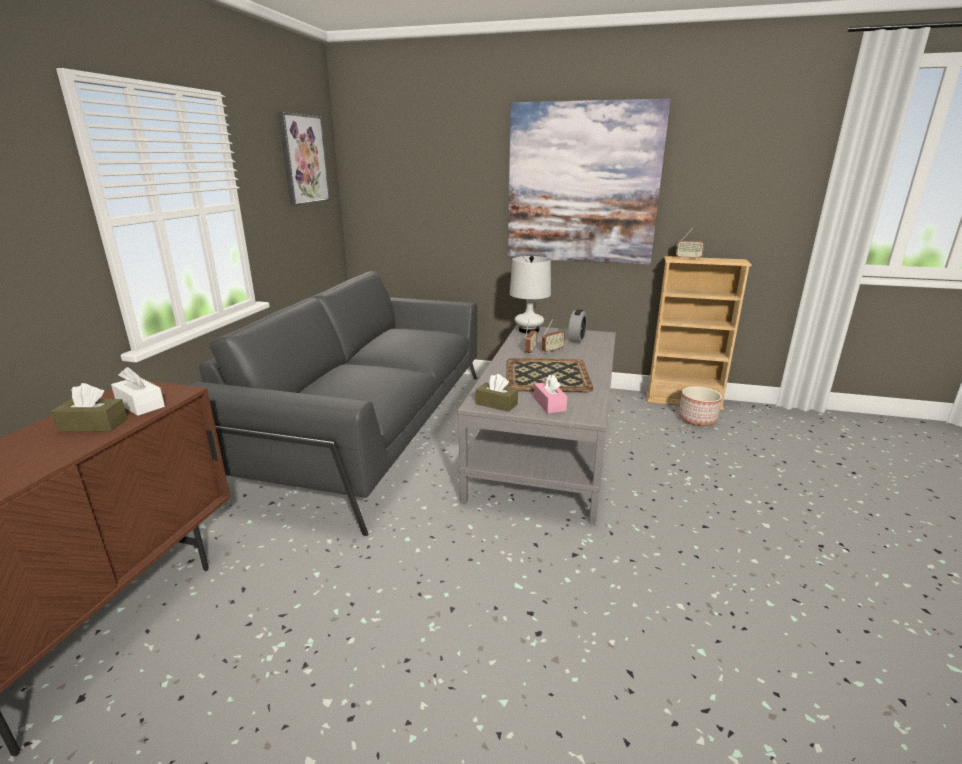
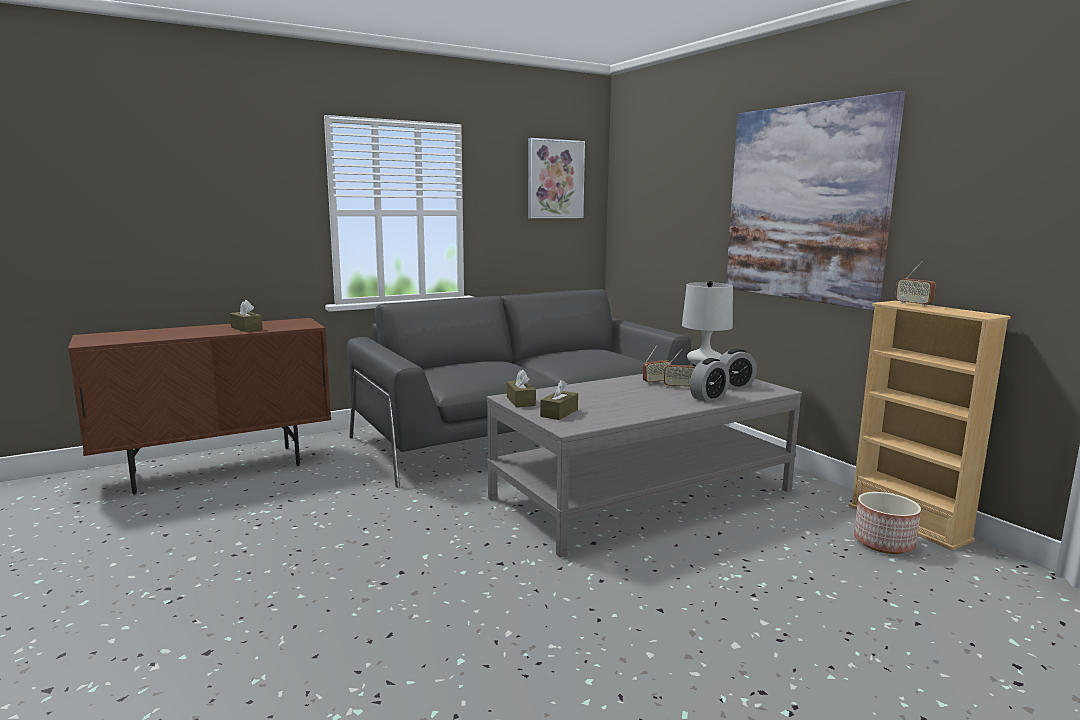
camera: 45 degrees right, 10 degrees down
(140, 405) = (281, 326): white tissue box -> none
(546, 376) = (615, 399): tray -> none
(549, 404) = (559, 413): pink tissue box -> brown tissue box
(589, 354) = (708, 397): none -> alarm clock

